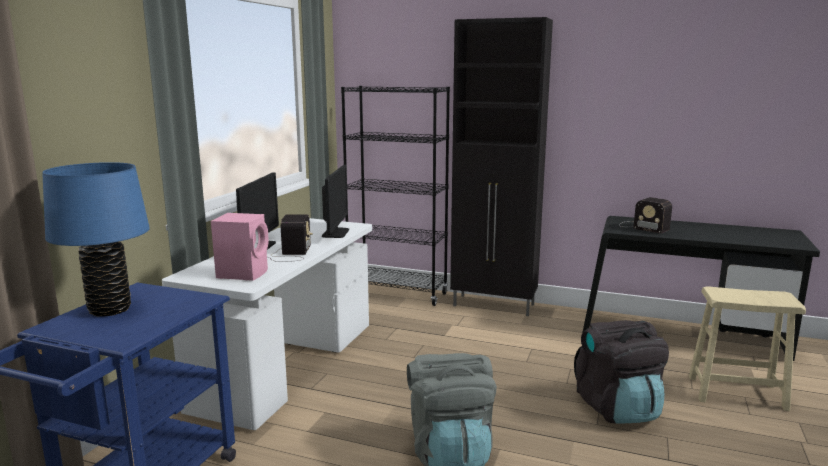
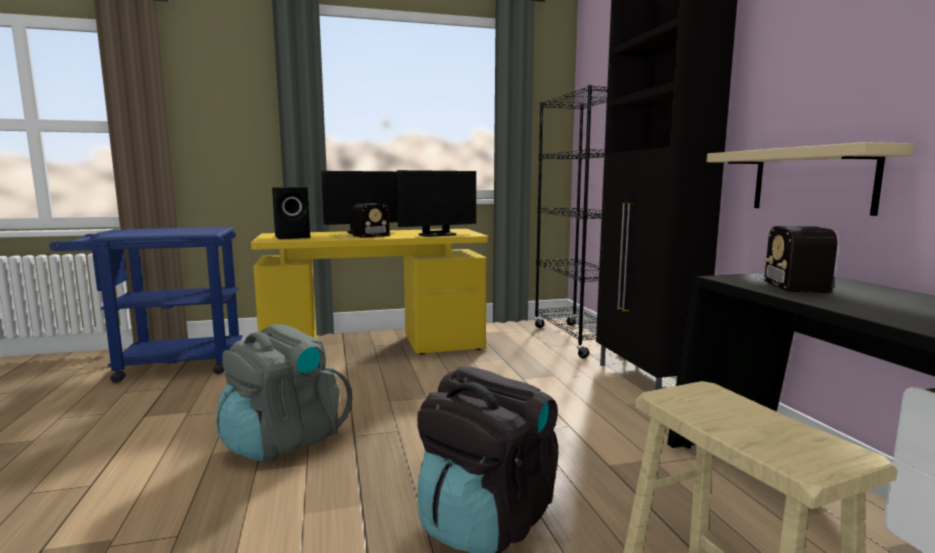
camera: 55 degrees right, 5 degrees down
(109, 309) = (172, 229): blue table lamp -> none
(244, 273) = (294, 237): pink speaker -> black speaker
(288, 365) = (375, 348): white desk -> yellow desk
(611, 166) = (812, 180): none -> beige shelf

